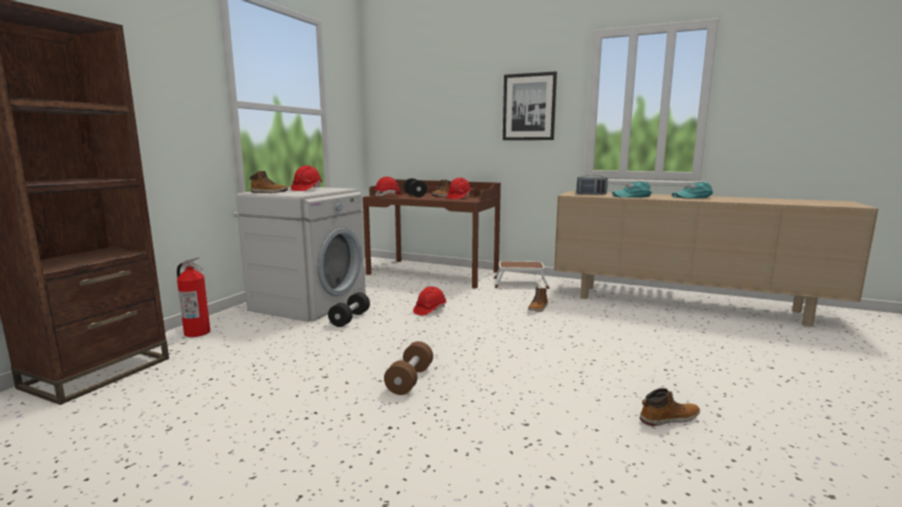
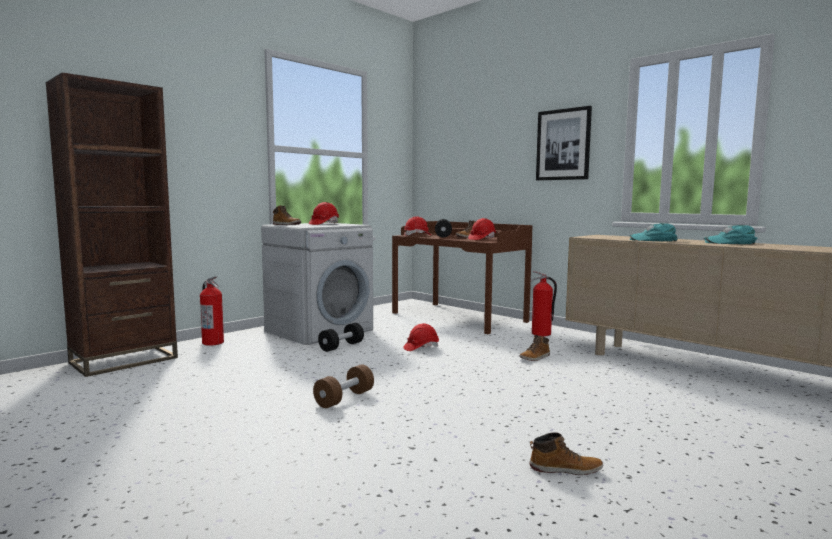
camera: 20 degrees right, 5 degrees down
(520, 283) = (541, 334): brown step ladder -> fire extinguisher
(591, 194) = (611, 237): radio -> none

